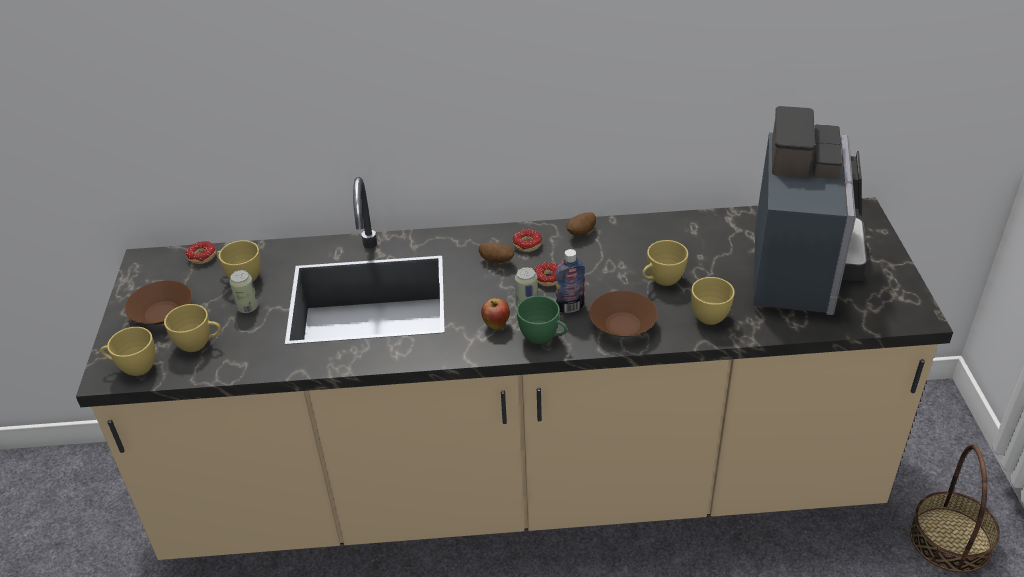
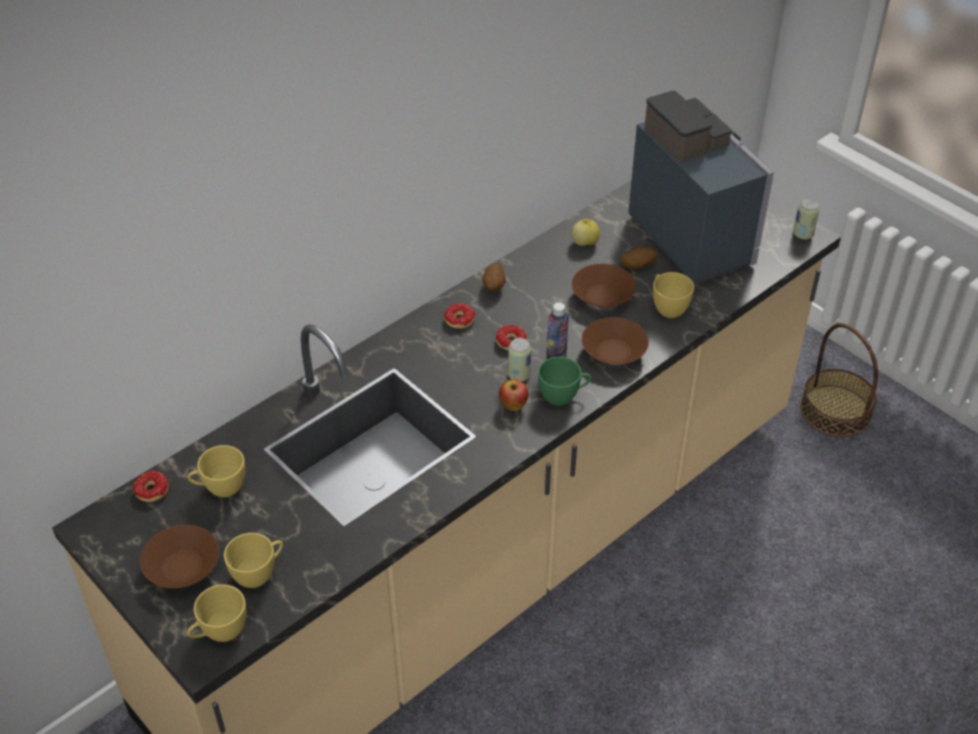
camera: 40 degrees left, 5 degrees up
(248, 307) = (265, 513): can -> can (802, 234)
(497, 261) = (449, 348): potato -> potato (637, 266)
(661, 280) = (603, 297): yellow cup -> brown bowl
(693, 233) = (584, 242): none -> apple

